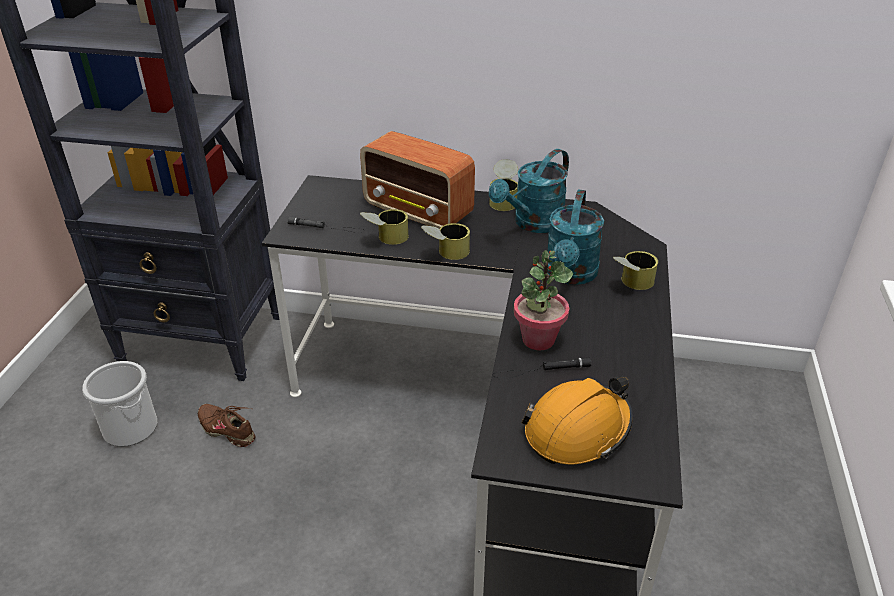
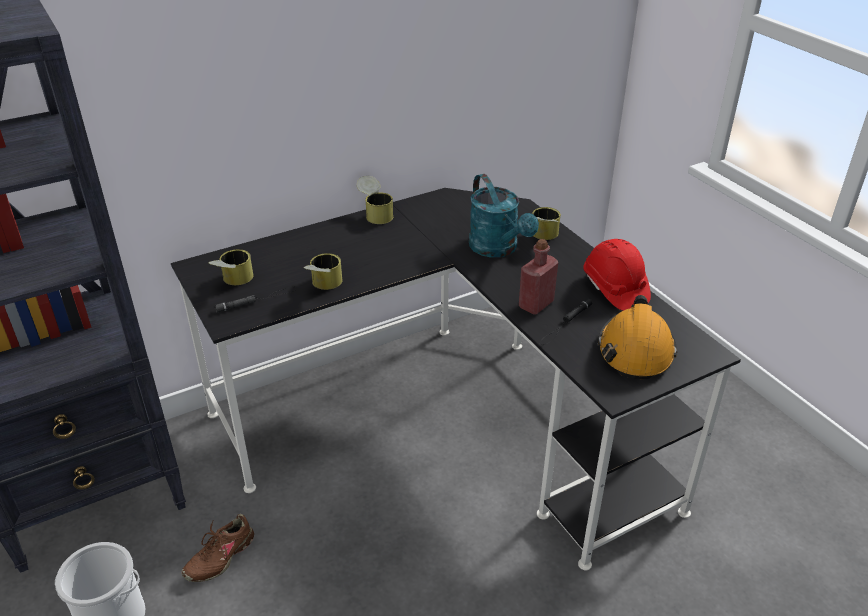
camera: 40 degrees left, 0 degrees up
(227, 429) = (220, 557): brown shoe -> brown shoe turned 45 degrees counterclockwise
(419, 212) = (320, 252): radio -> none
(445, 254) = (388, 275): can -> can (233, 282)
(533, 224) = (423, 223): turquoise watering can -> none
(538, 339) = (536, 304): potted plant -> red bottle
(637, 364) = (614, 289): none -> red hard hat

